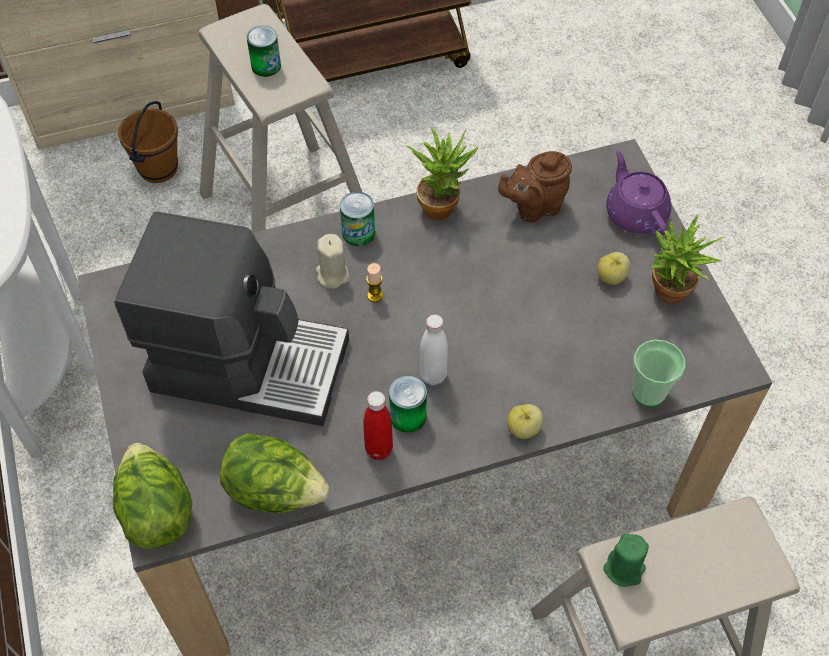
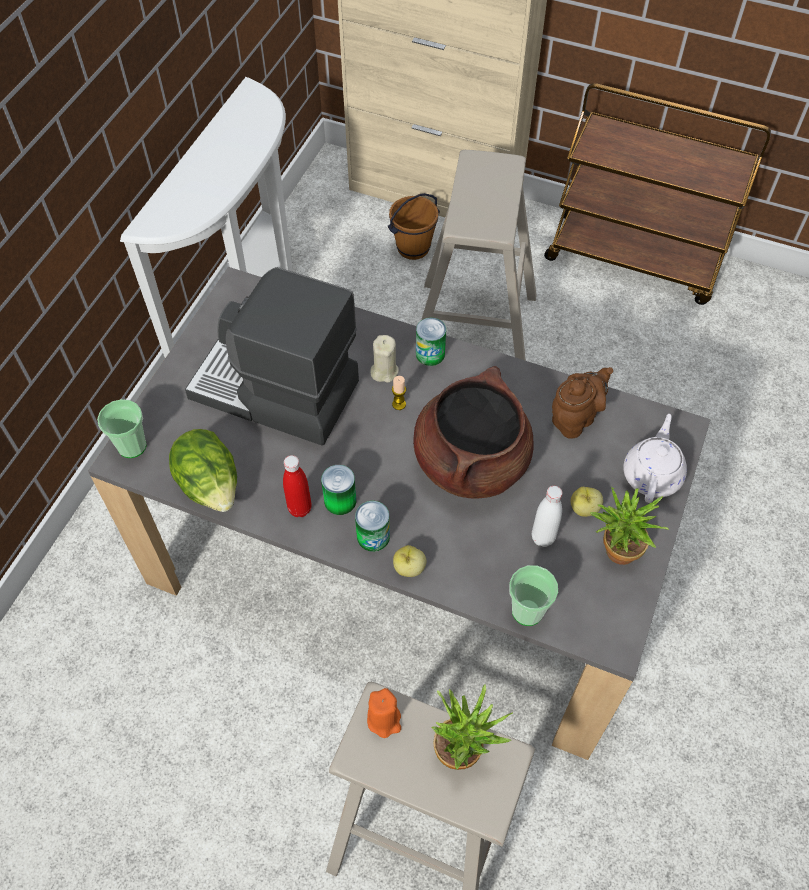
camera: 40 degrees right, 0 degrees up
(156, 511) = (132, 446): lettuce -> cup
(248, 362) = (275, 392): coffee machine -> coffee machine turned 150 degrees clockwise
(266, 66) = (482, 200): can -> can (373, 536)
(433, 375) = (384, 486): white bottle -> white bottle (543, 537)
(442, 204) = (508, 372): potted plant -> potted plant (464, 749)
(485, 302) = (471, 462): none -> brown cooking pot
(533, 207) = (575, 418): brown teapot -> brown teapot turned 120 degrees clockwise
(624, 569) = (384, 720): green candle -> orange candle
(635, 213) = (652, 474): purple teapot -> white teapot

